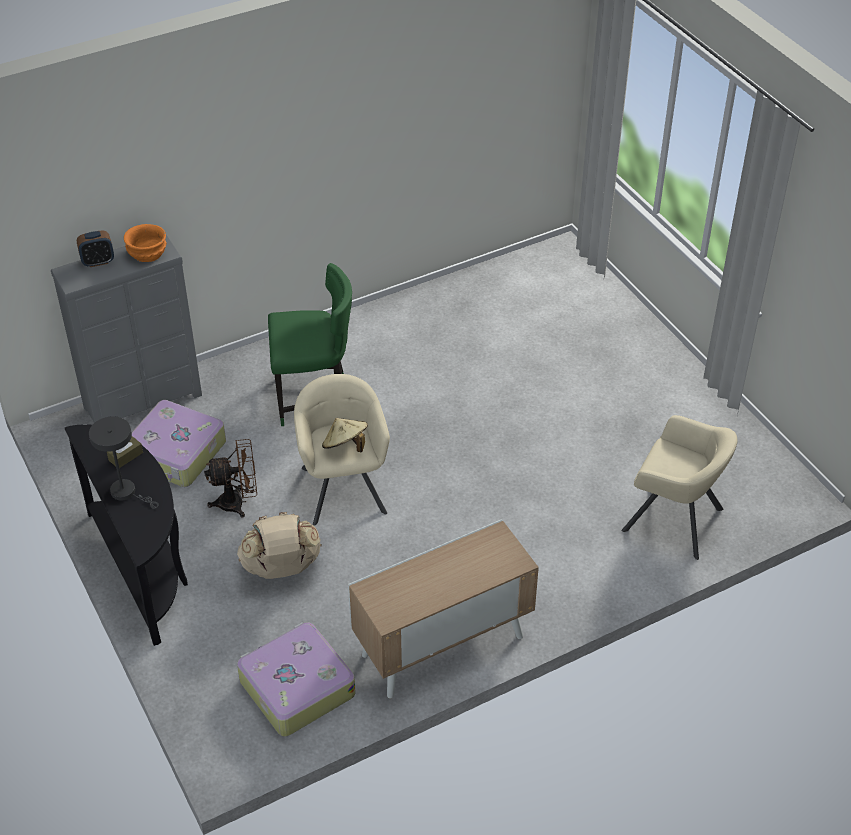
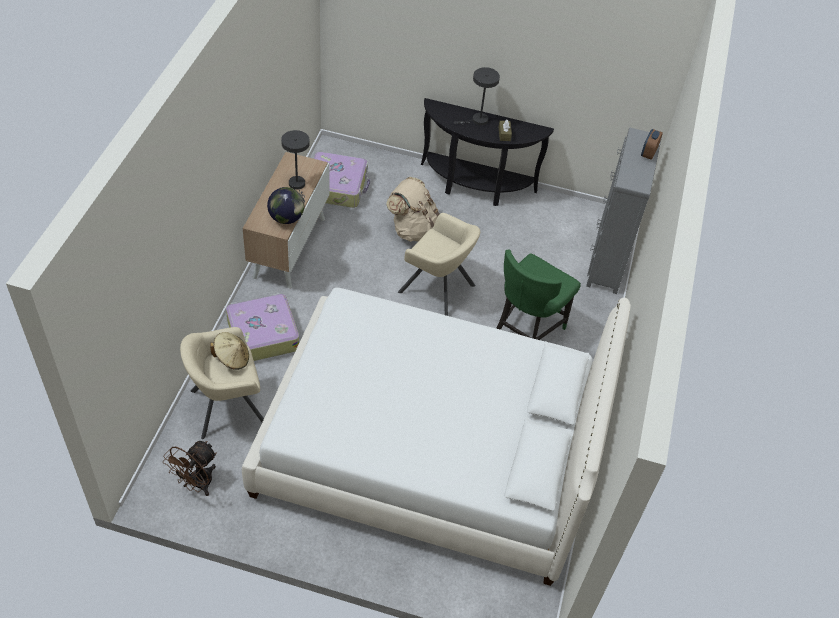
camera: 130 degrees right, 5 degrees up
(147, 254) = (634, 175): orange bowl -> none
(176, 454) = (546, 246): suitcase -> suitcase (262, 334)
(238, 502) = (479, 244): brown fan -> brown fan (197, 484)
(345, 446) = (432, 247): beige hat -> beige hat (232, 358)
(420, 577) = (298, 186): none -> grey table lamp
(477, 545) = (286, 218): none -> globe
(525, 372) = (429, 450): none -> white bed

